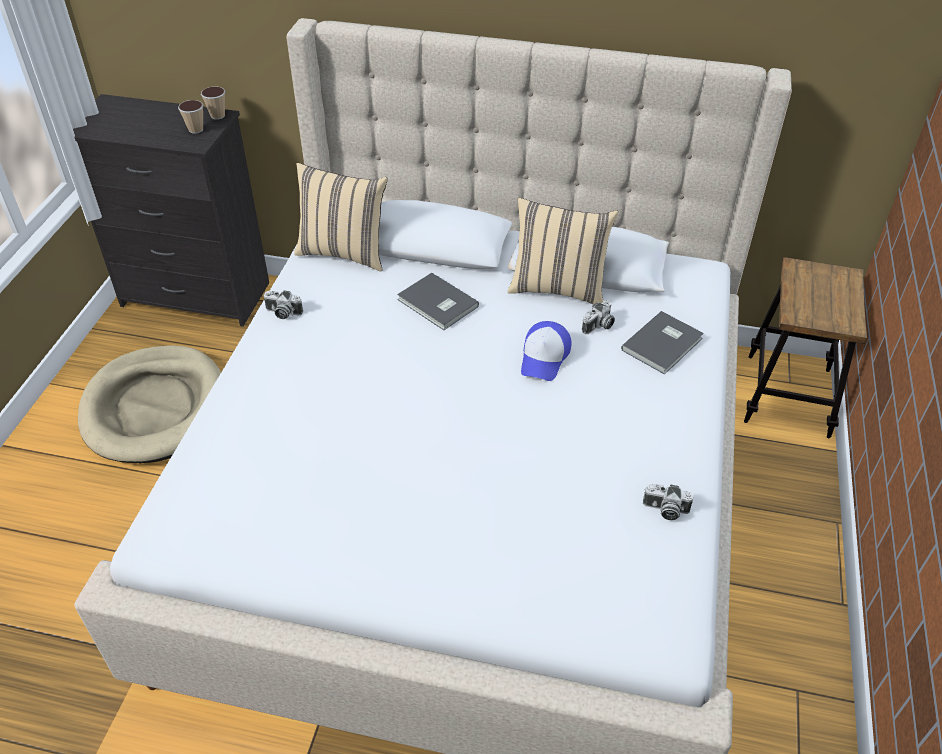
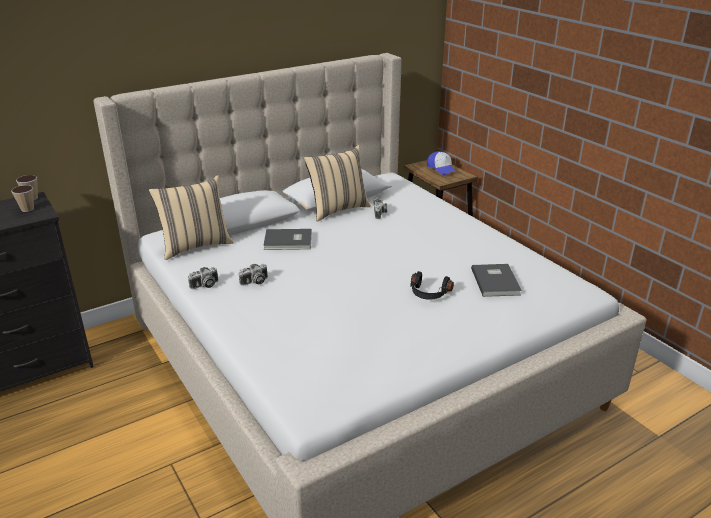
camera: 45 degrees left, 15 degrees down
(156, 408) = (90, 443): beige dog bed -> none
(471, 486) = (429, 294): none -> black headphones
(544, 357) = (376, 235): cap -> cap (441, 168)
(664, 344) = (418, 207): grey book -> grey book (496, 281)
(665, 510) = (514, 256): camera -> camera (254, 282)

